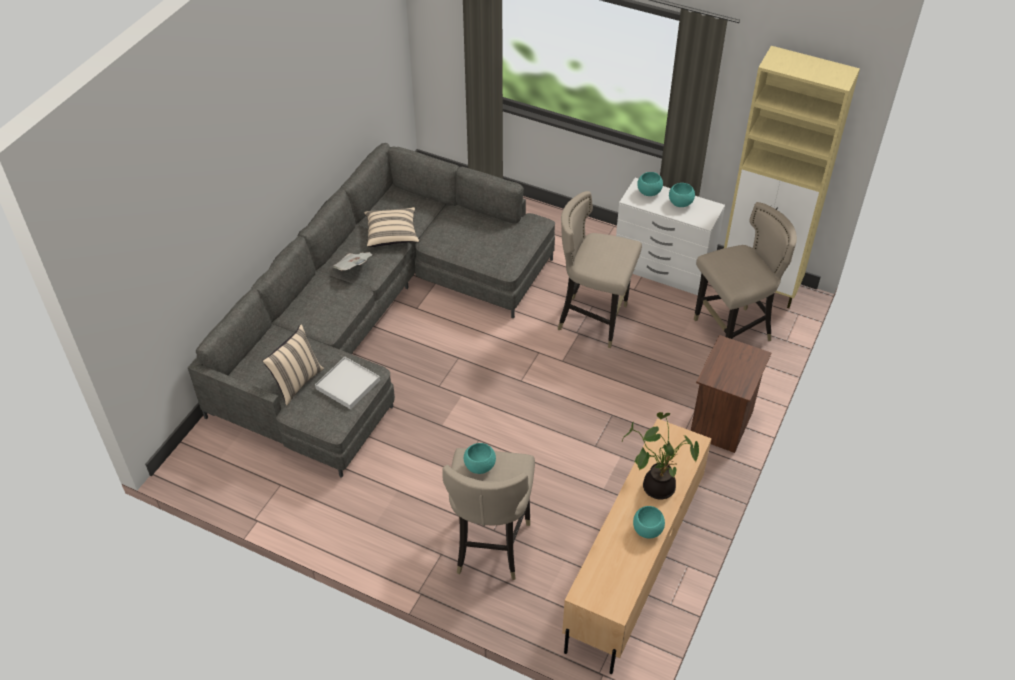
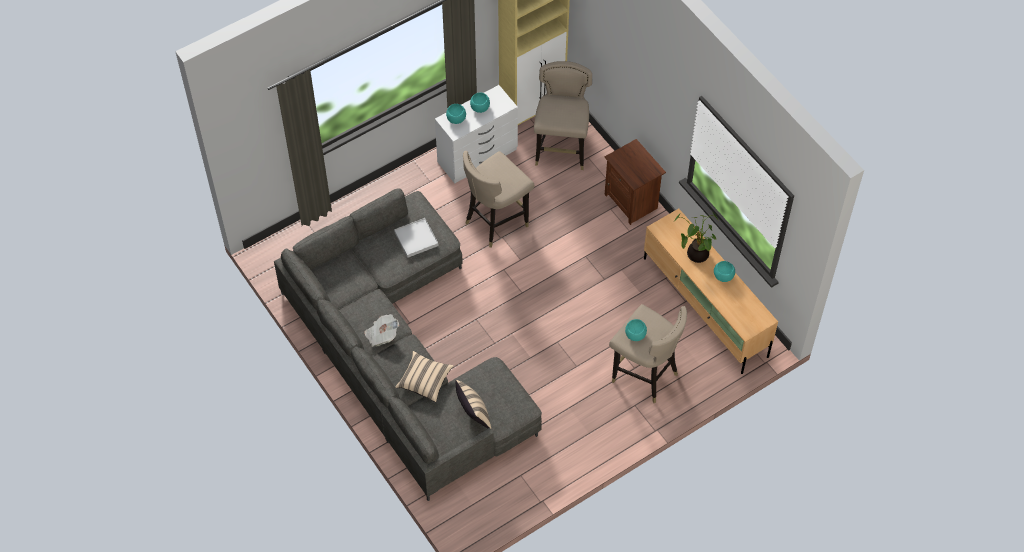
camera: 60 degrees left, 10 degrees up
(348, 384) = (496, 385): white tray -> white tray (416, 239)
(392, 235) = (362, 296): beige pillow -> beige pillow (424, 381)

